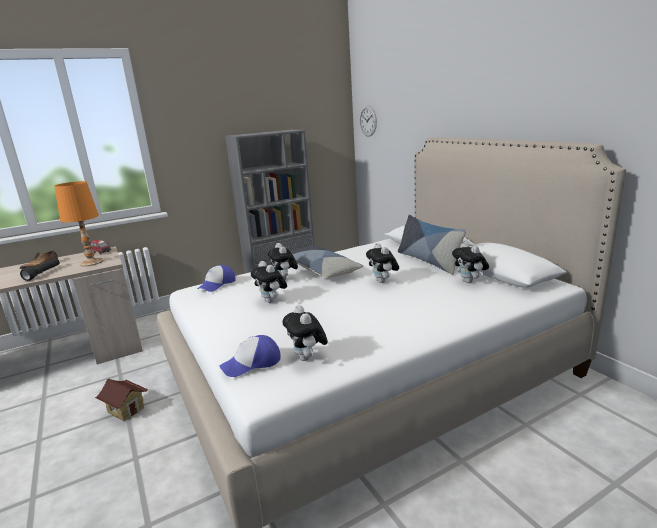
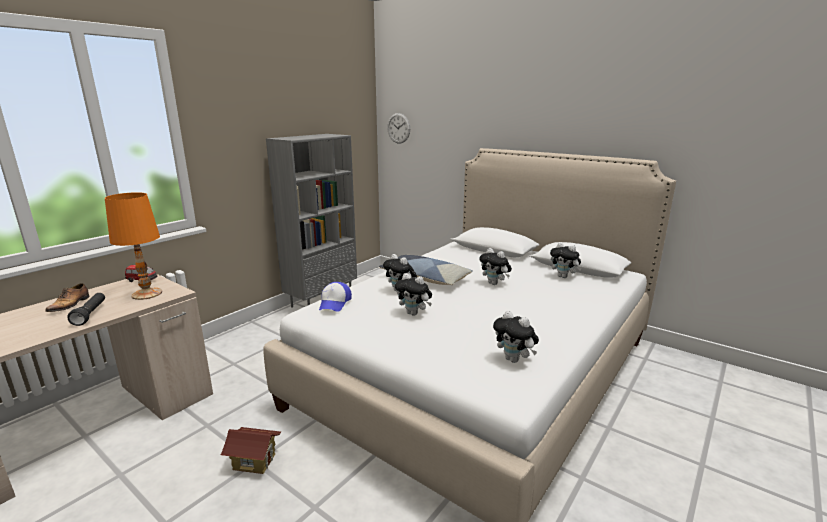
camera: 25 degrees left, 0 degrees up
(252, 363) = (471, 373): cap -> none
(428, 261) = (510, 262): pillow -> none

